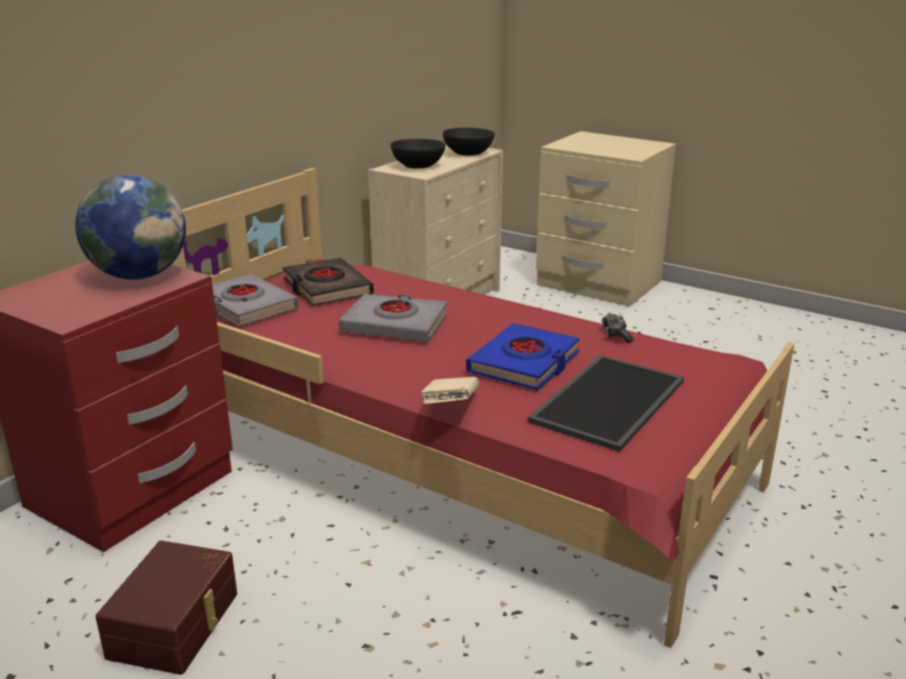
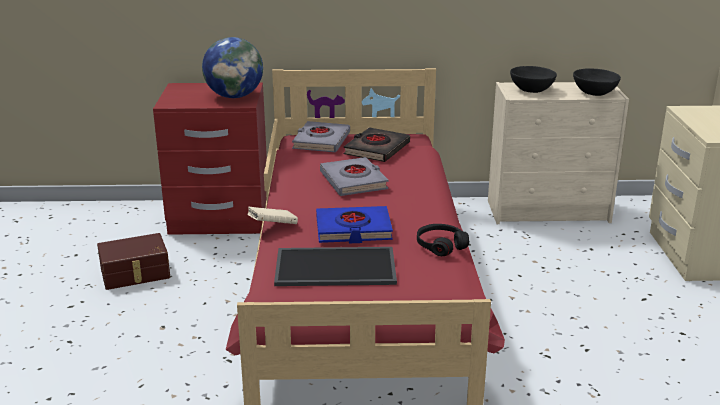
camera: 55 degrees right, 0 degrees up
(616, 334) = (440, 245): game controller -> black headphones

